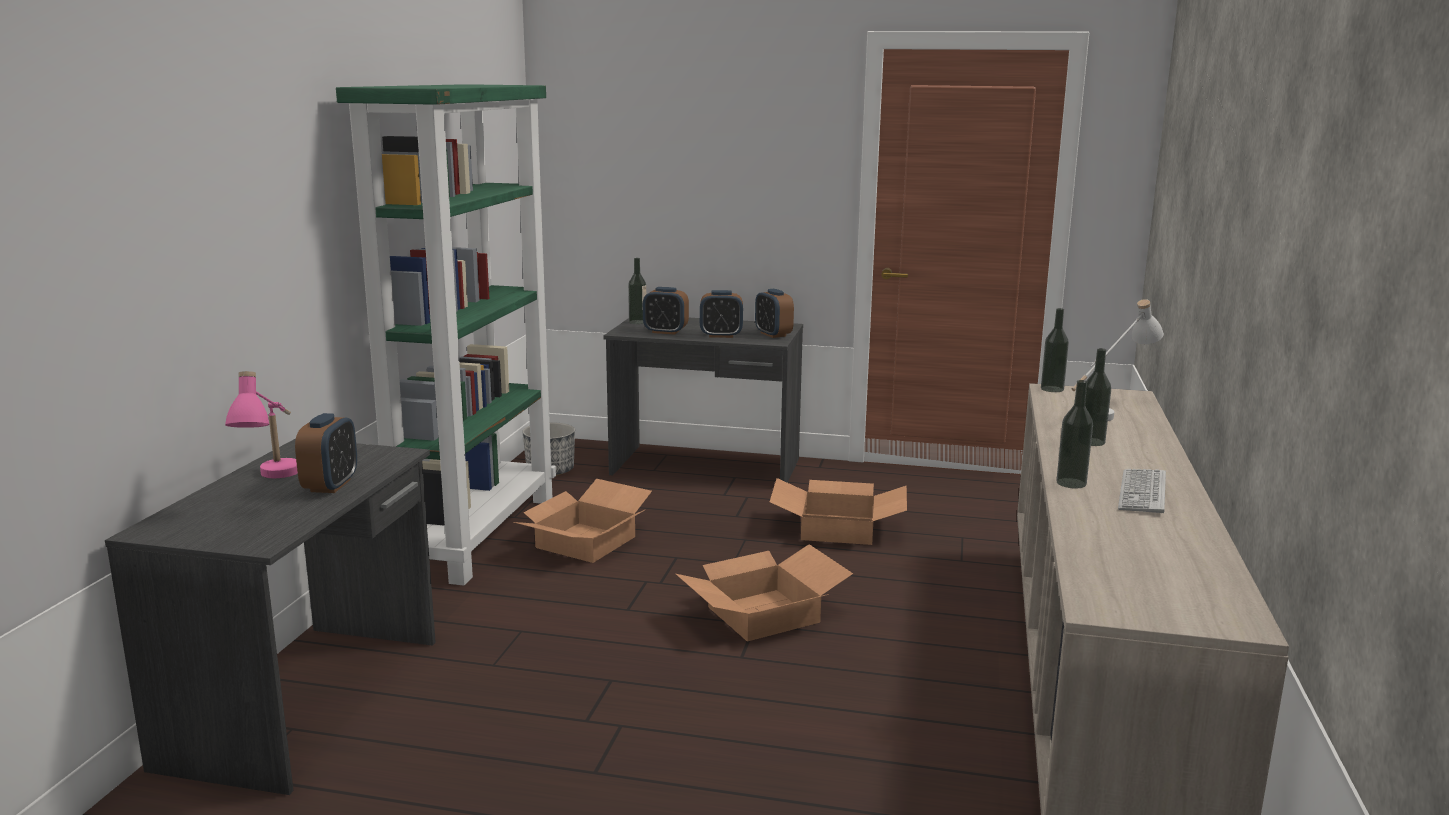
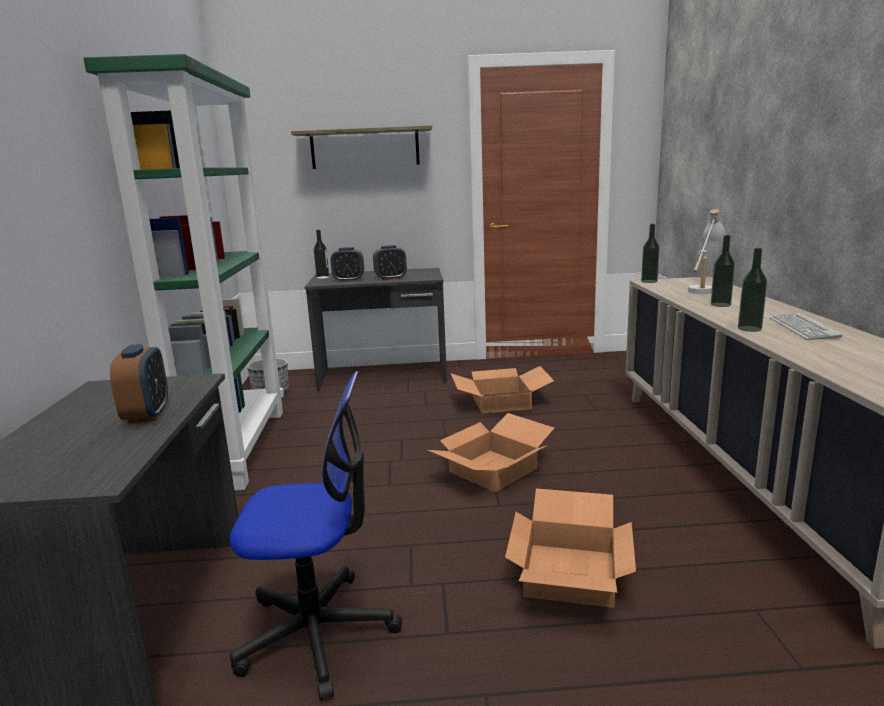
camera: 15 degrees left, 0 degrees up
(274, 481) = (85, 419): pink table lamp -> none
(467, 744) = (317, 633): none -> office chair
(585, 541) = (326, 439): cardboard box -> cardboard box (568, 572)
(714, 150) = (365, 148): none -> shelf
(773, 334) = (426, 274): alarm clock -> none

